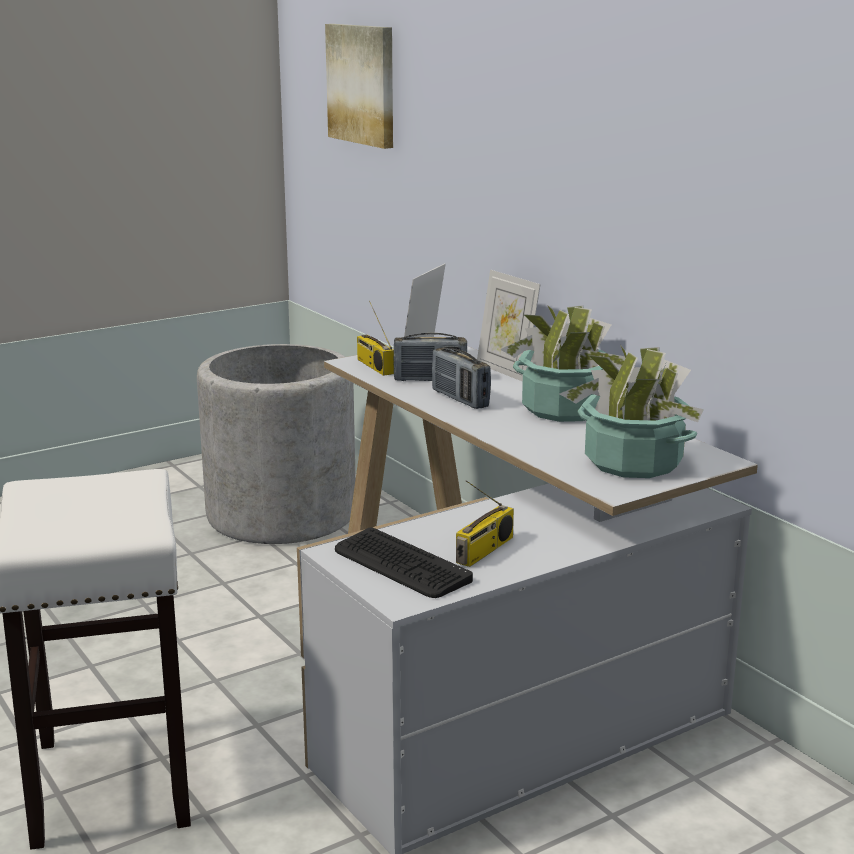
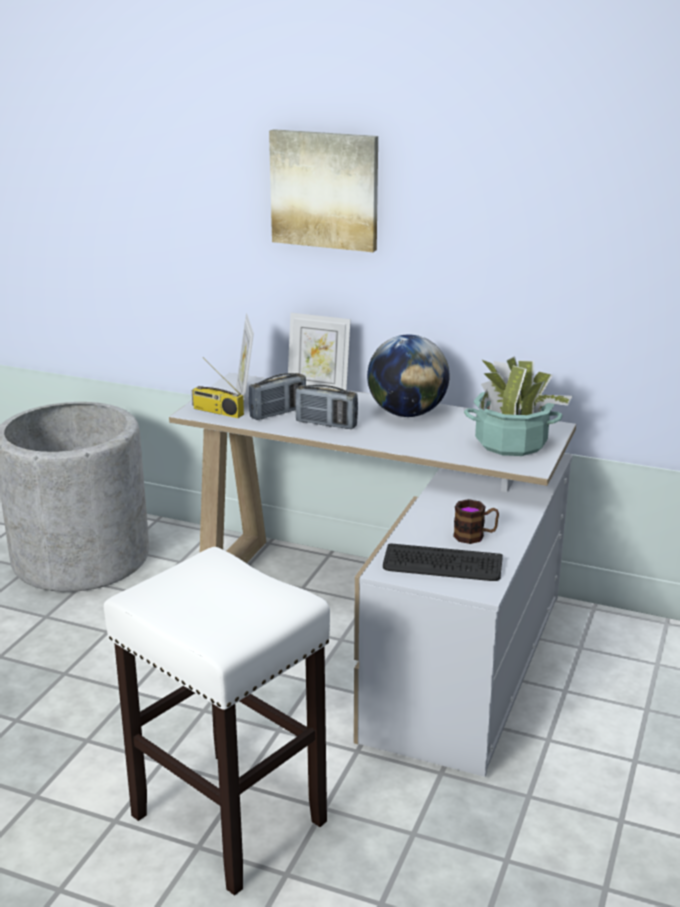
camera: 35 degrees left, 5 degrees up
(363, 84) = (87, 159): picture -> picture (325, 189)
(485, 551) = (475, 536): radio -> mug
(565, 409) = (407, 413): potted plant -> globe

